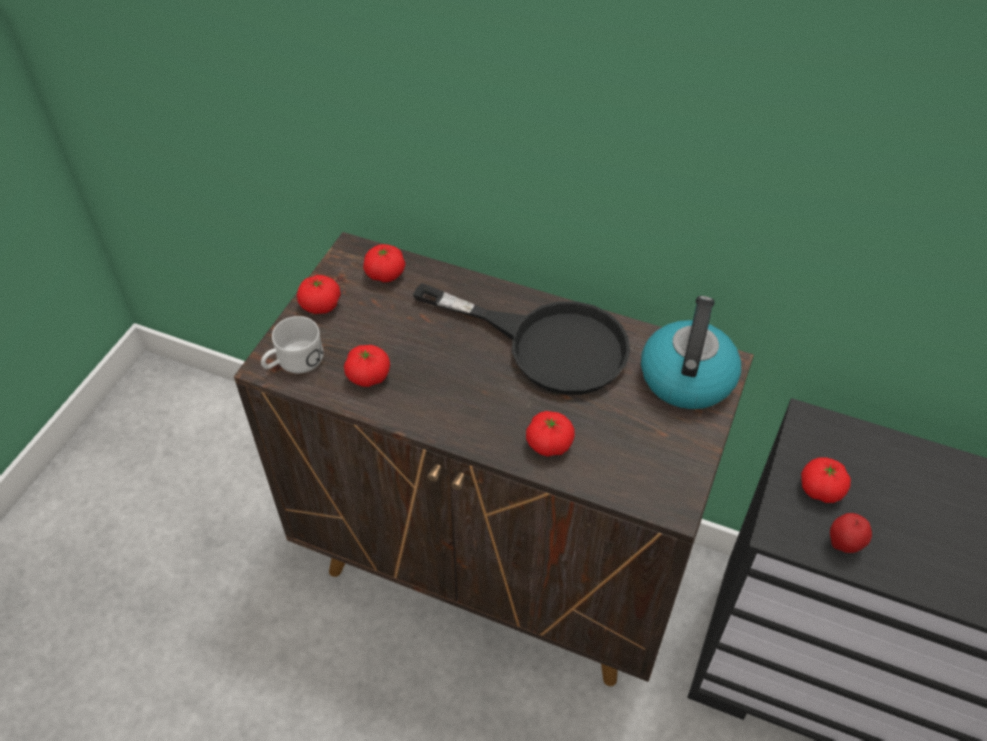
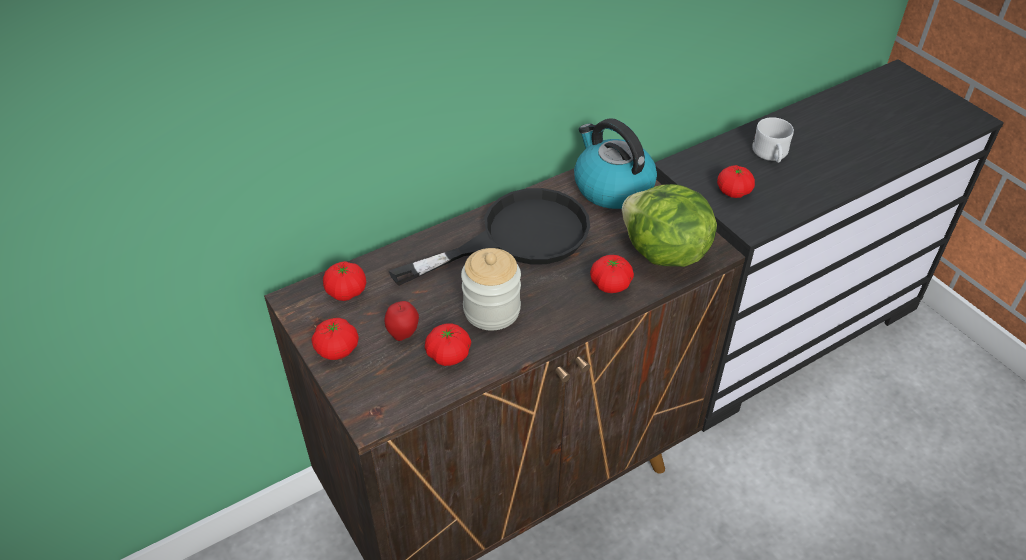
camera: 55 degrees left, 5 degrees down
(293, 362) = (384, 397): white mug -> white mug (771, 155)
(442, 376) = (491, 310): none -> jar
(630, 464) = (663, 253): none -> lettuce
(843, 545) = (781, 206): apple -> apple (403, 334)

